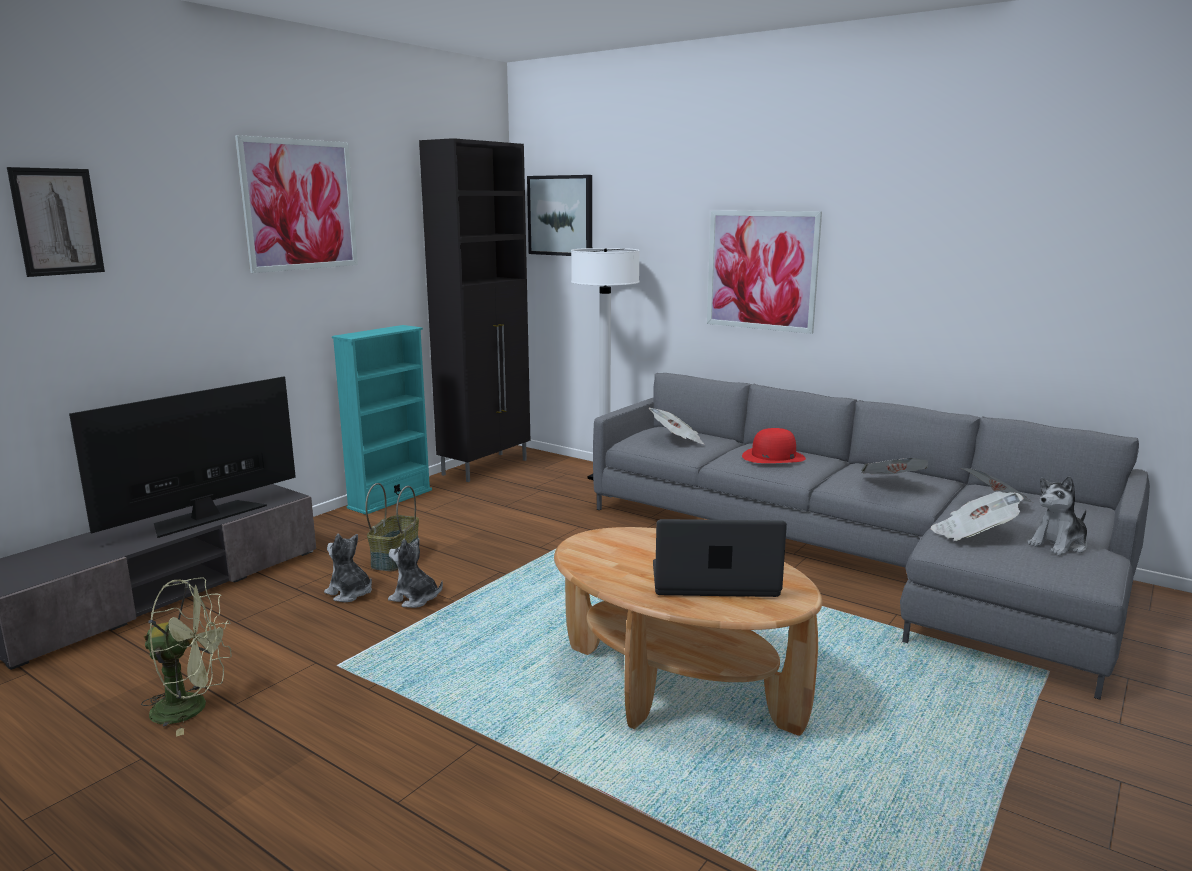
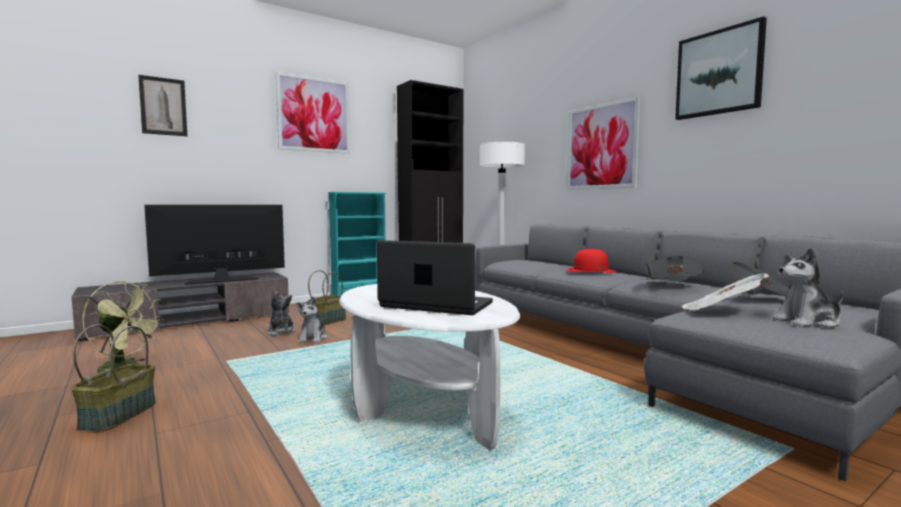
camera: 20 degrees right, 10 degrees down
(305, 788) = (118, 415): none -> basket
(415, 599) = (313, 338): plush toy -> plush toy turned 135 degrees counterclockwise
(561, 215) = (487, 133): picture -> picture (719, 72)
(677, 440) = (530, 263): newspaper -> none
(677, 688) = (424, 405): brown coffee table -> white coffee table

